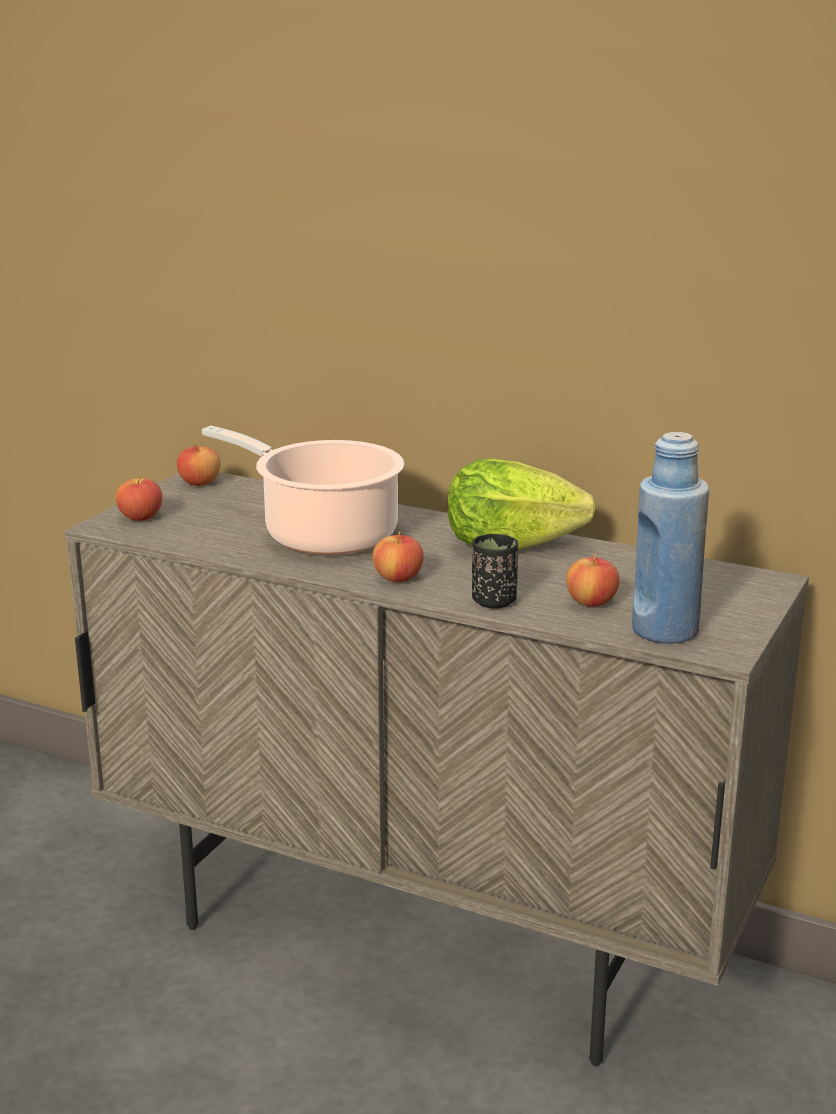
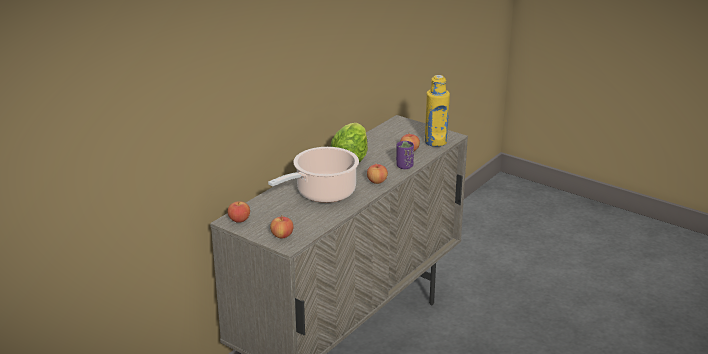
camera: 80 degrees left, 5 degrees up
(494, 601) = (404, 166): black cup -> purple cup
(664, 630) = (435, 142): blue bottle -> yellow bottle

